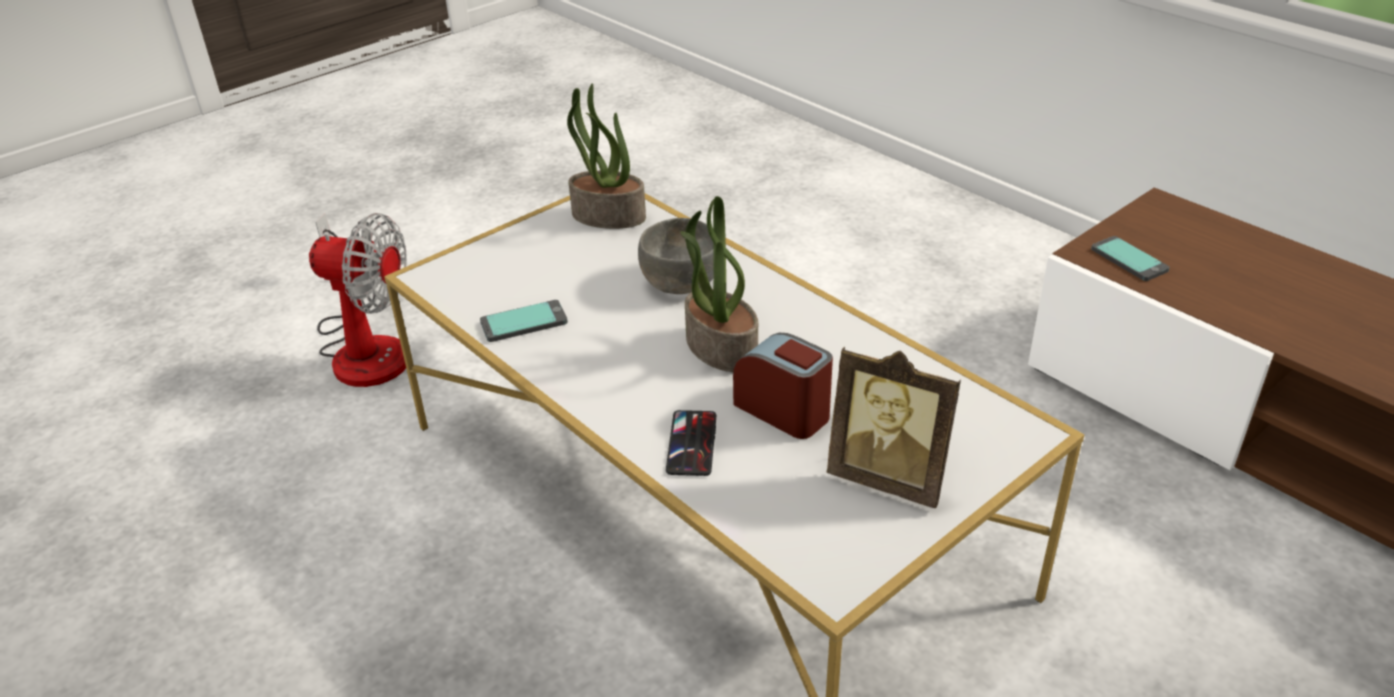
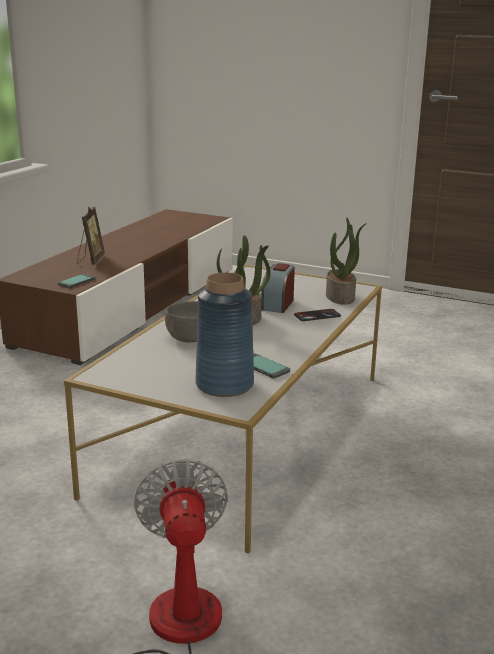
camera: 115 degrees left, 15 degrees down
(501, 279) = (224, 384): none -> blue vase
(607, 216) = (126, 370): potted plant -> potted plant (341, 297)
(889, 478) = (299, 286): picture frame -> picture frame (90, 260)

